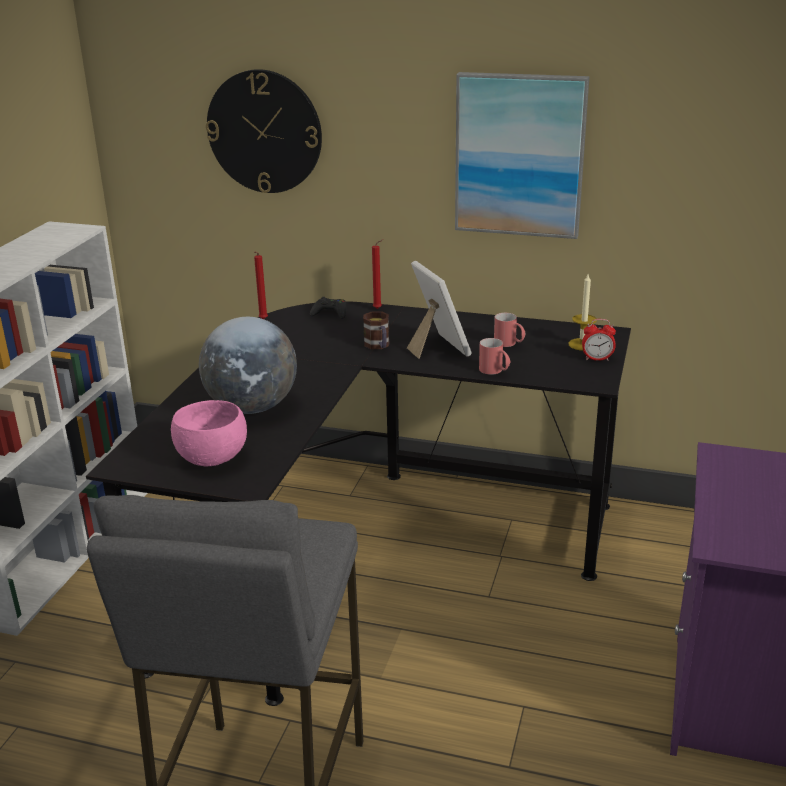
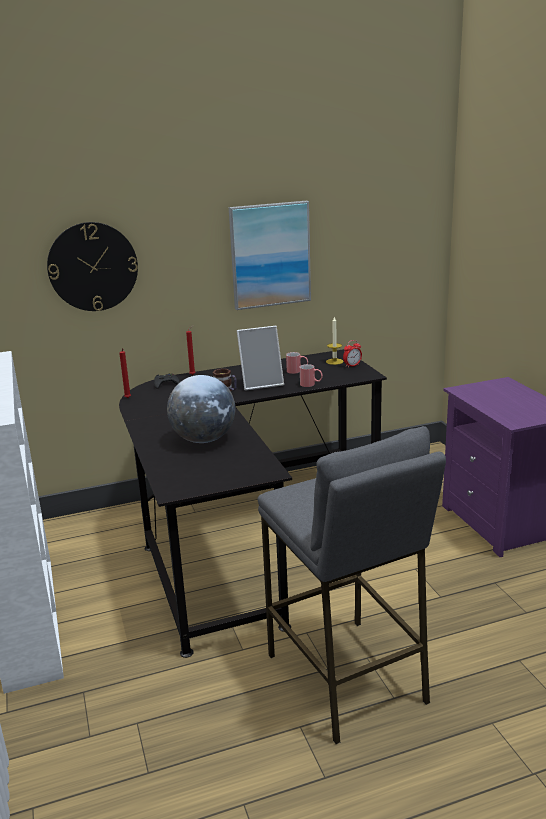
camera: 35 degrees left, 5 degrees down
(213, 459) = (226, 469): pink bowl -> none
(436, 348) = (261, 383): picture frame -> picture frame turned 135 degrees clockwise

